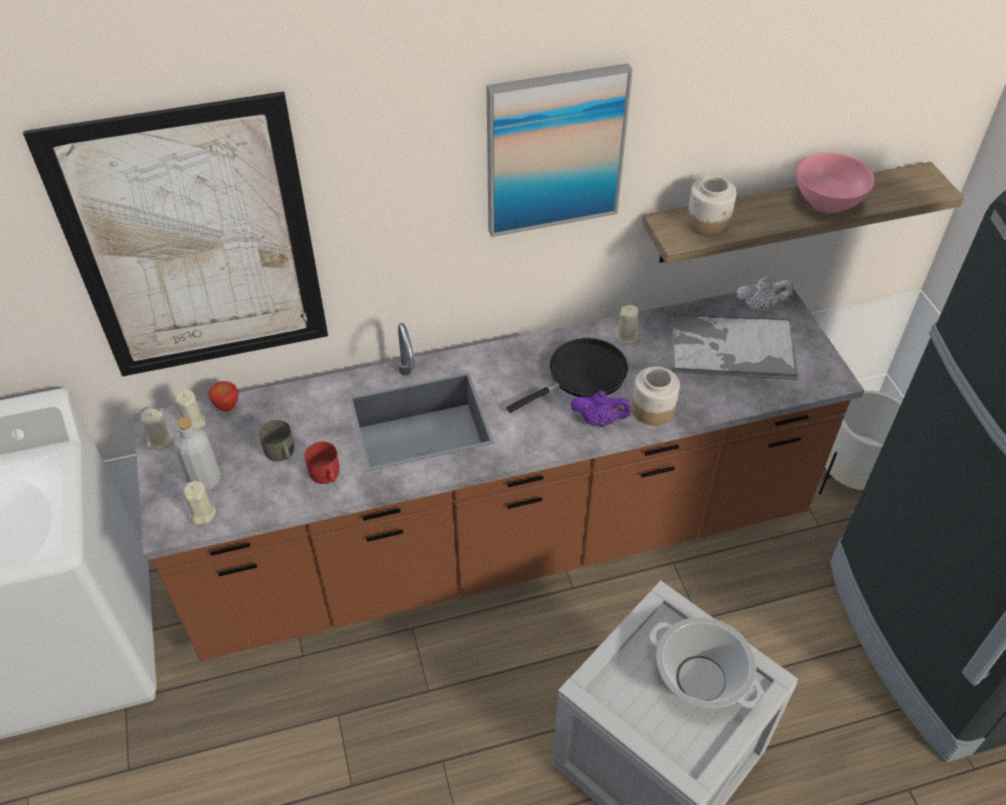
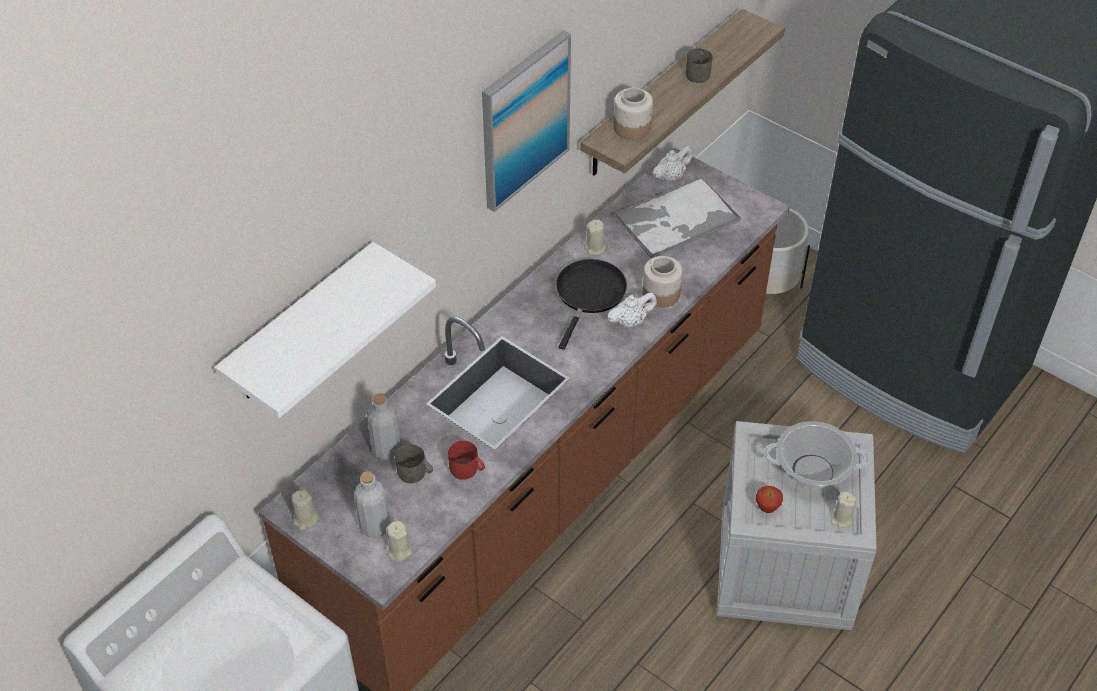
camera: 35 degrees left, 0 degrees up
(192, 422) = (317, 490): beige candle -> beige candle (841, 519)
(195, 245) = (301, 325): picture -> white shelf
(227, 407) = (334, 464): apple -> apple (767, 508)
(279, 418) = (386, 449): none -> grey bottle
(599, 420) = (631, 321): purple teapot -> white teapot
(826, 202) = (699, 73): pink bowl -> grey mug

